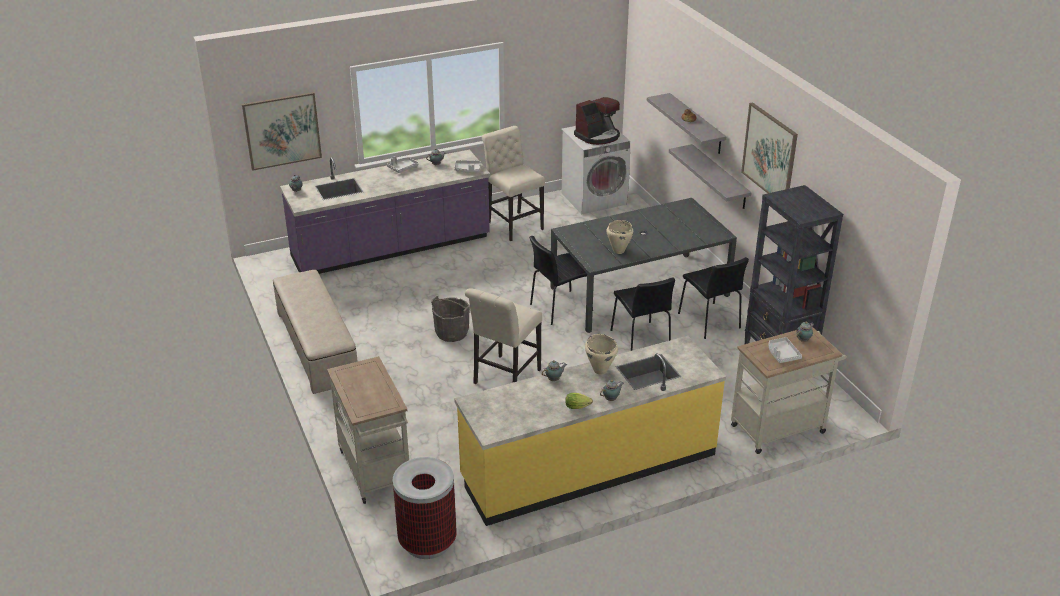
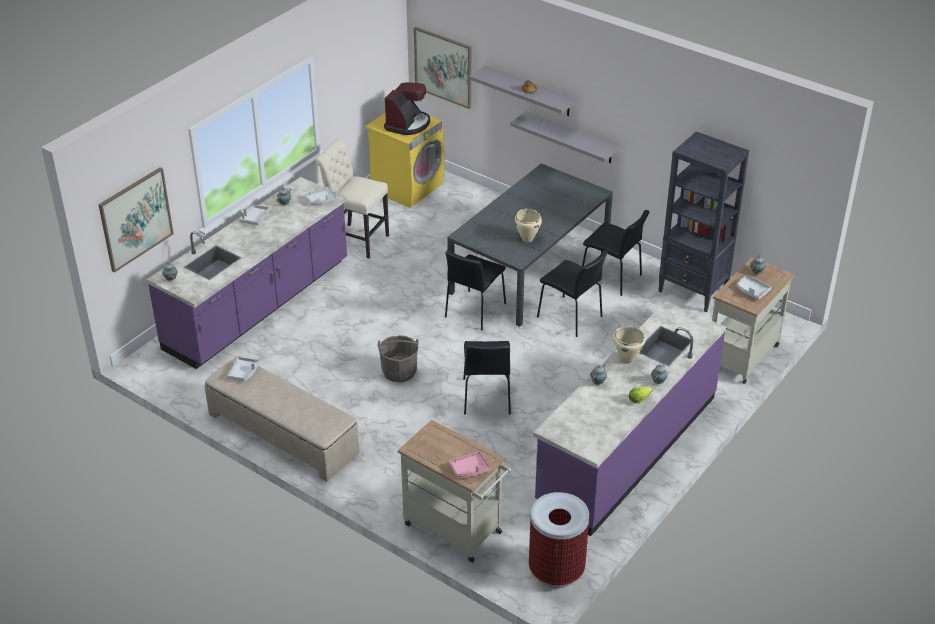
camera: 30 degrees left, 5 degrees up
(305, 282) = (244, 372): none -> grey tray
(368, 406) = (470, 469): none -> pink tray
(504, 378) = (487, 398): beige stool -> black chair
(588, 466) = (626, 449): yellow counter -> purple counter
(594, 198) = (406, 186): white washing machine -> yellow washing machine
(769, 153) = (641, 108): picture -> picture (443, 67)

